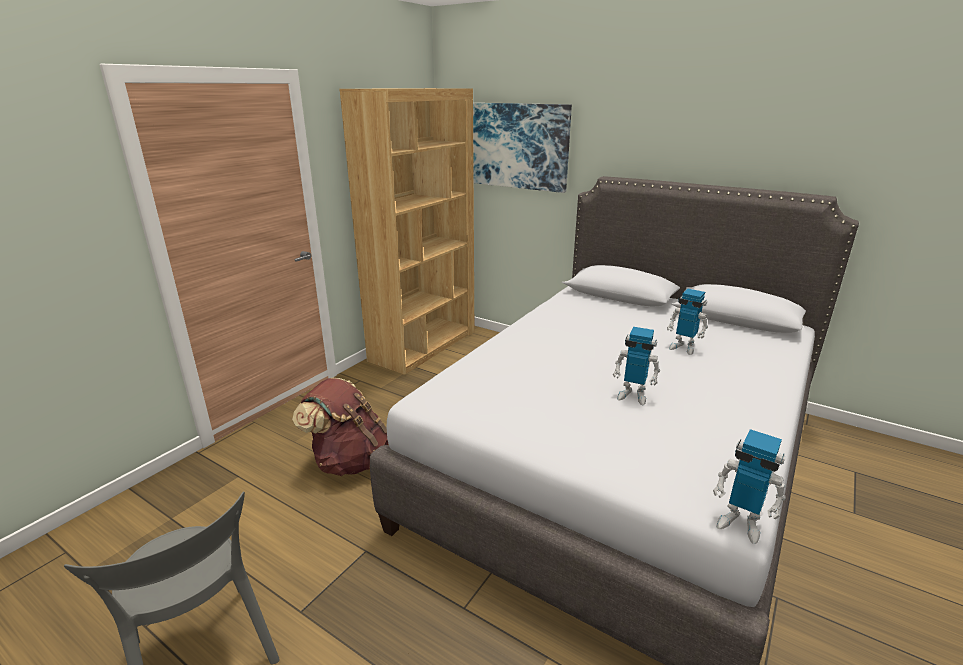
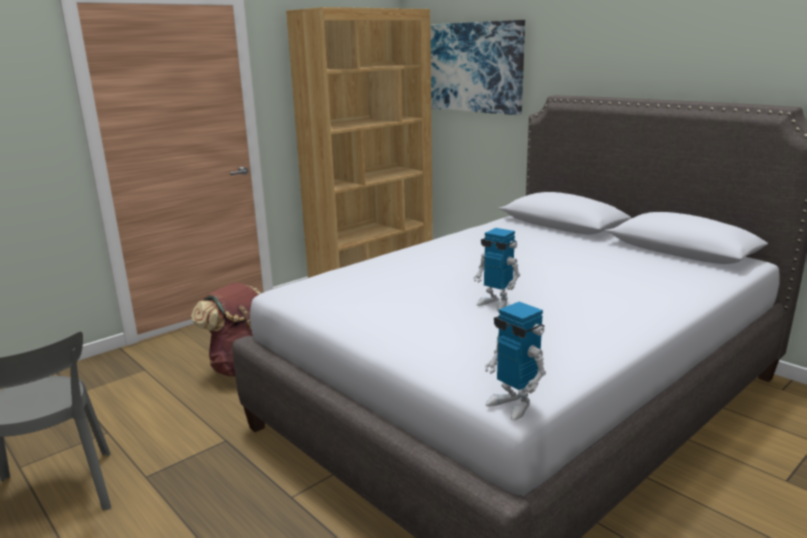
camera: 15 degrees right, 5 degrees down
(683, 347) = (591, 270): toy robot -> none

